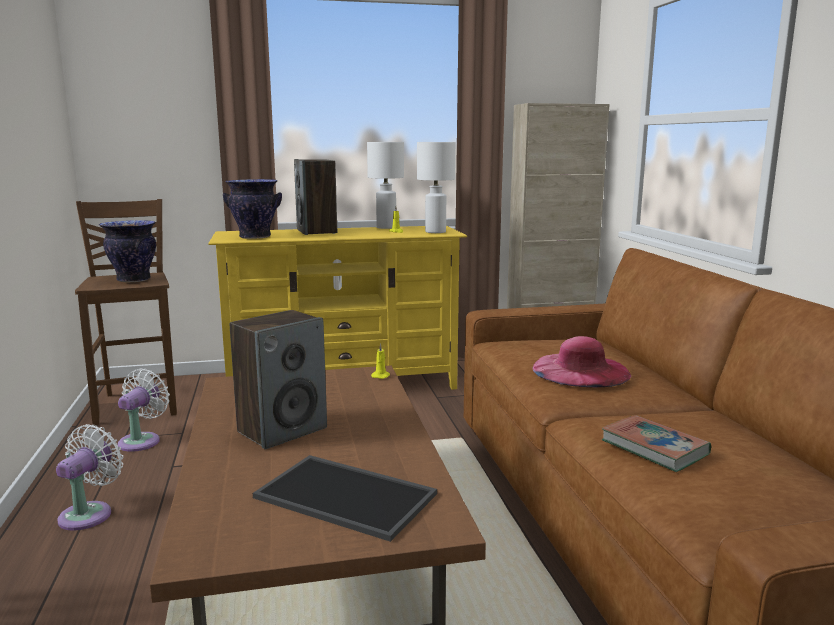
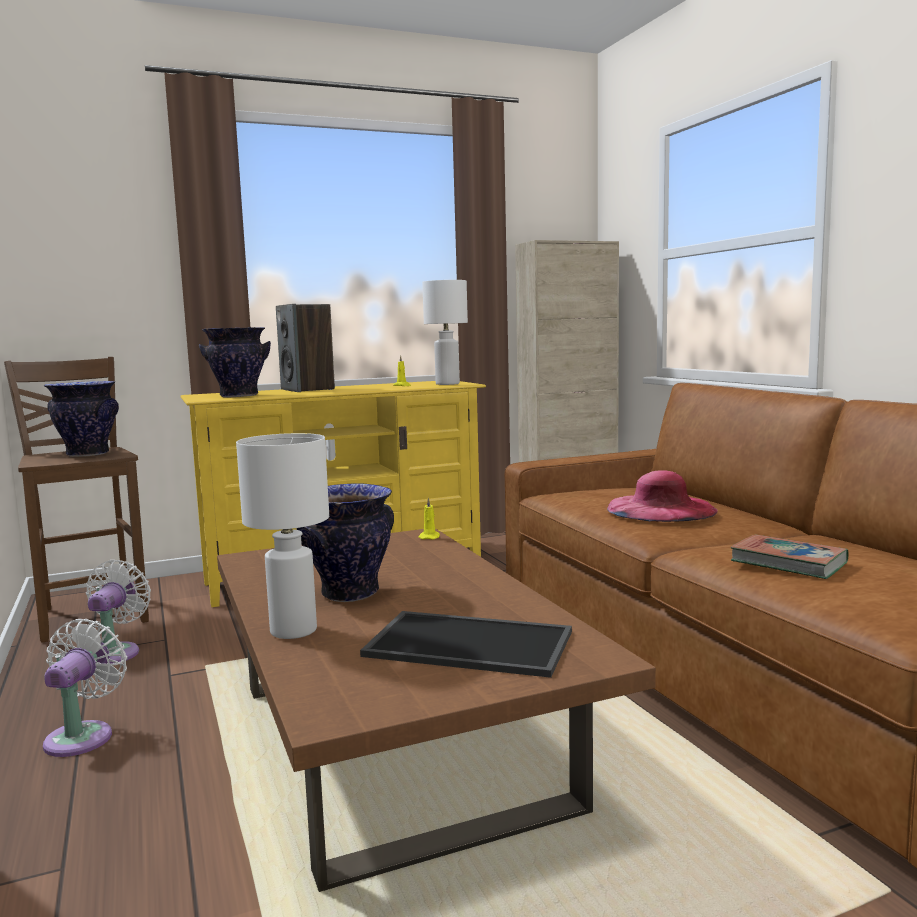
camera: 10 degrees left, 5 degrees down
(282, 430) = (349, 593): speaker -> vase
(386, 227) = (385, 384): white table lamp -> white table lamp (293, 630)

